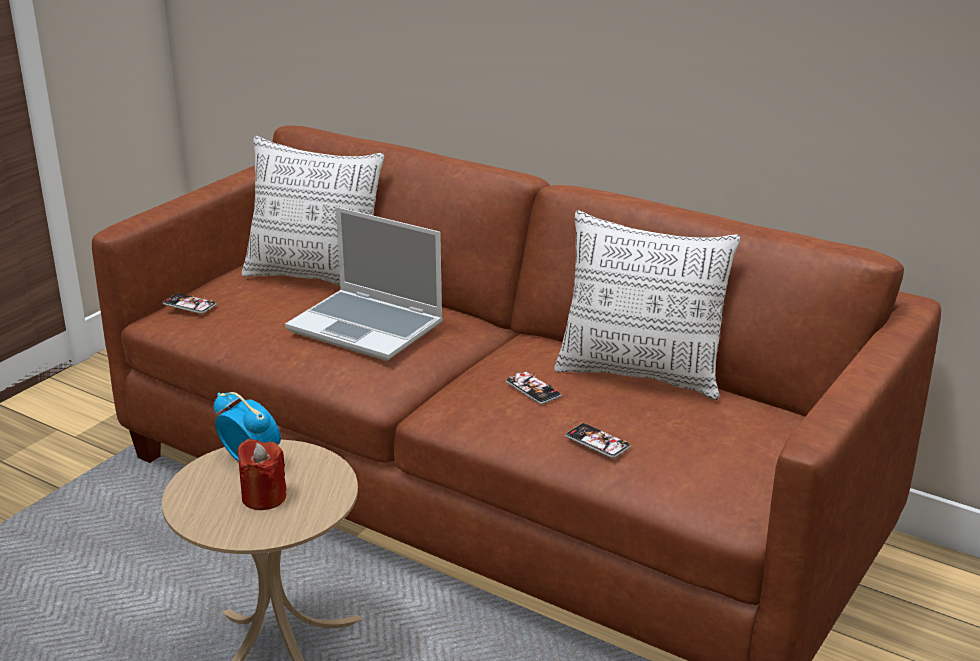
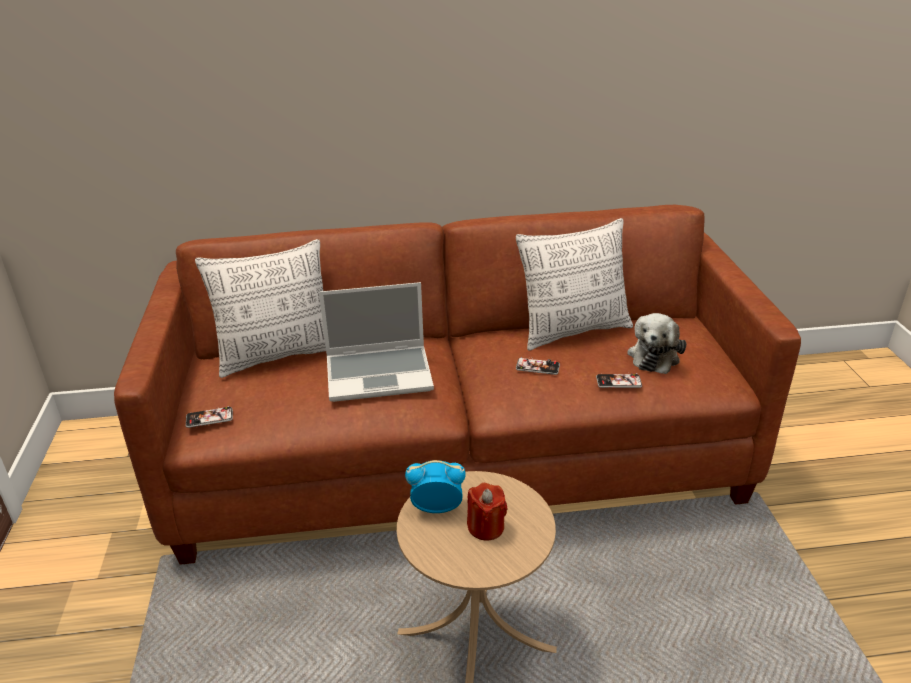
camera: 40 degrees left, 5 degrees up
(689, 437) = (654, 355): none -> plush toy

